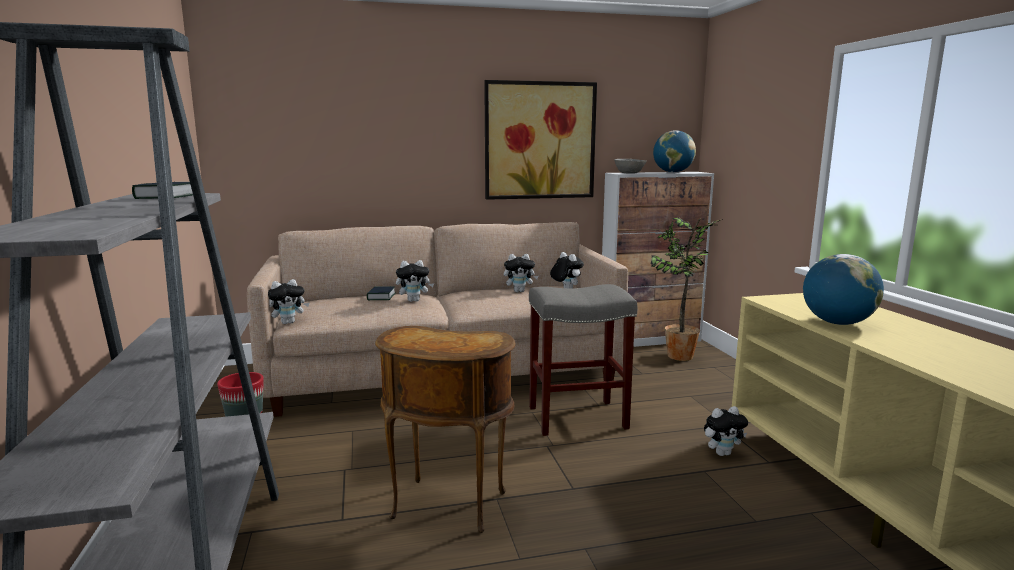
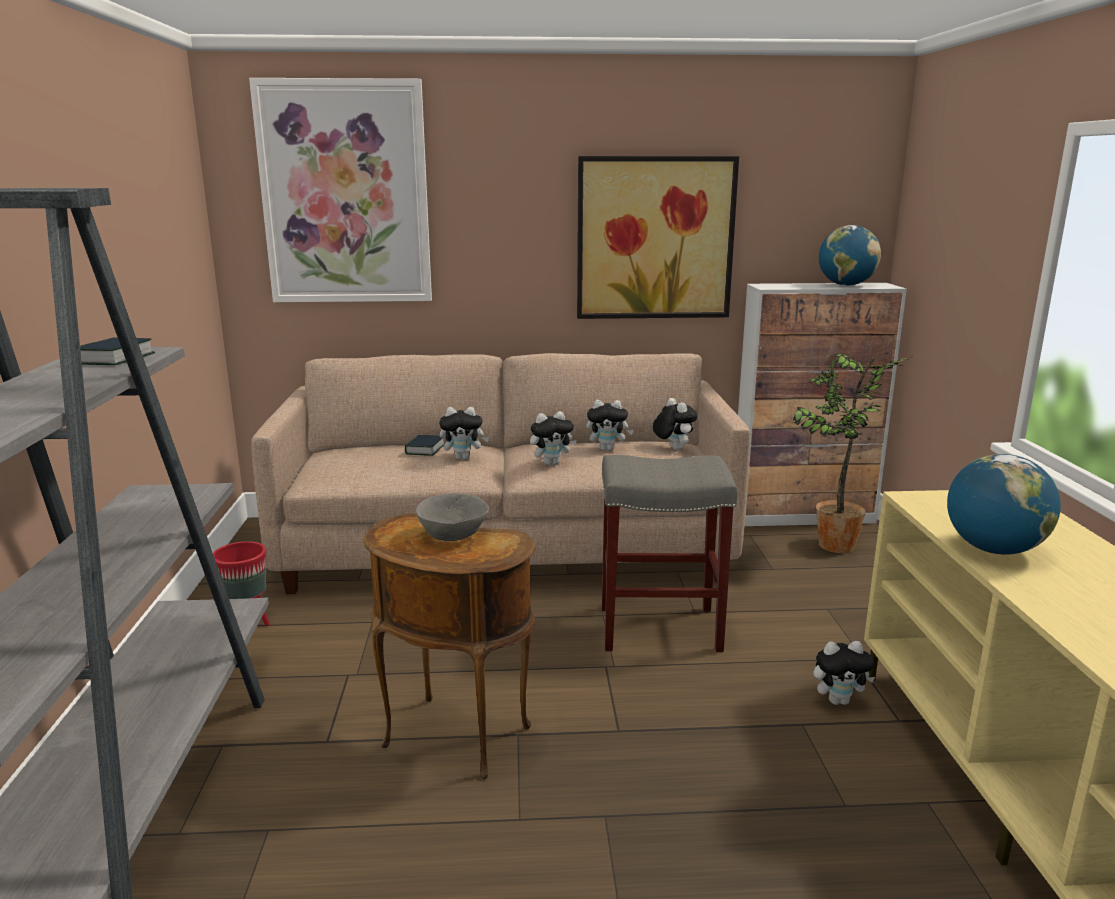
camera: 10 degrees right, 5 degrees up
(288, 322) = (305, 480): plush toy -> plush toy (551, 463)
(308, 105) = (345, 194): none -> picture
(629, 173) = (779, 286): grey bowl -> grey bowl (452, 535)

